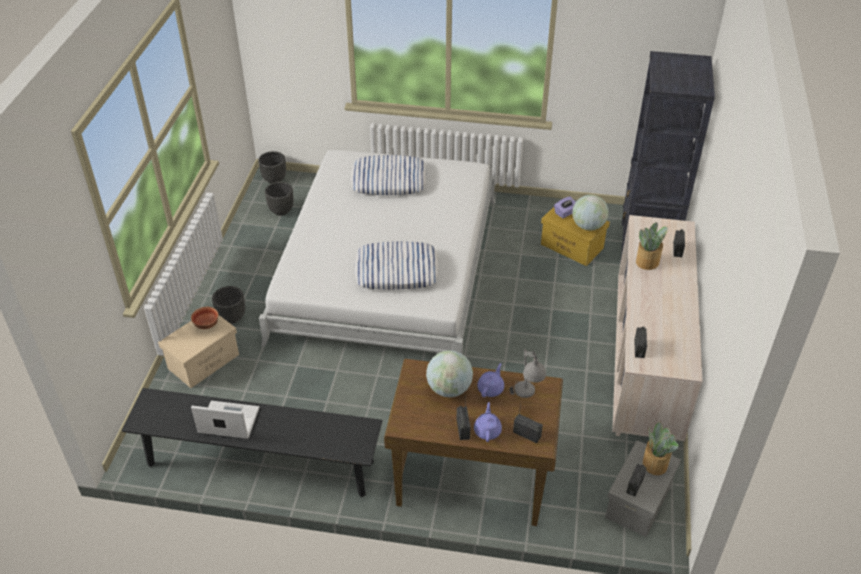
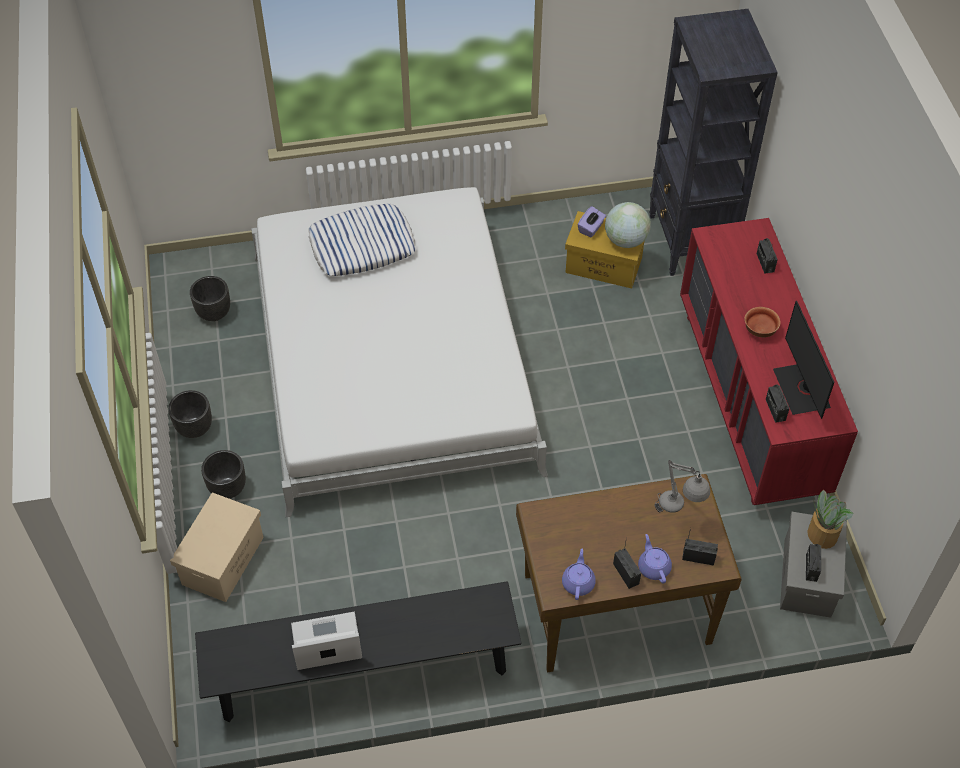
camera: 20 degrees left, 10 degrees up
(206, 325) = (219, 517): bowl -> bowl (759, 331)
(275, 179) = (181, 267): black planter -> black planter (195, 428)
(397, 271) = (434, 376): pillow -> none
(449, 389) = (587, 527): globe -> none
(491, 388) = (634, 512): purple teapot -> purple teapot (578, 582)
(645, 364) = (750, 402): beige dresser -> red dresser
(648, 262) = (739, 289): potted plant -> none
(668, 340) = (802, 389): none -> monitor

